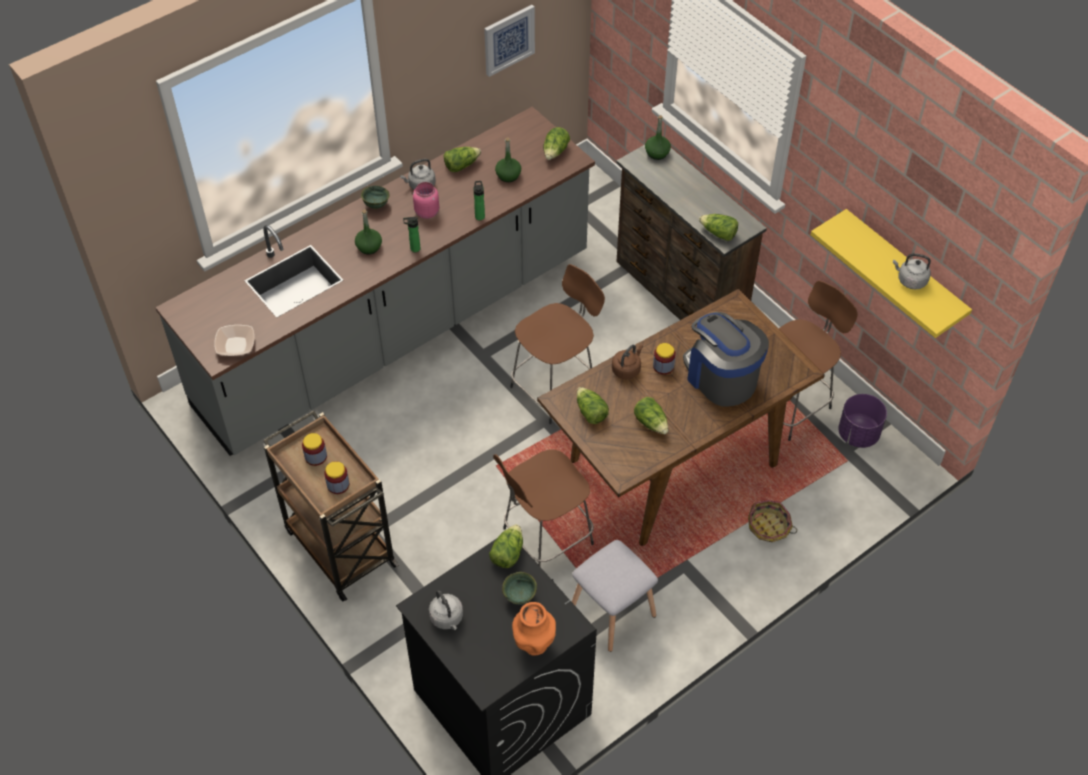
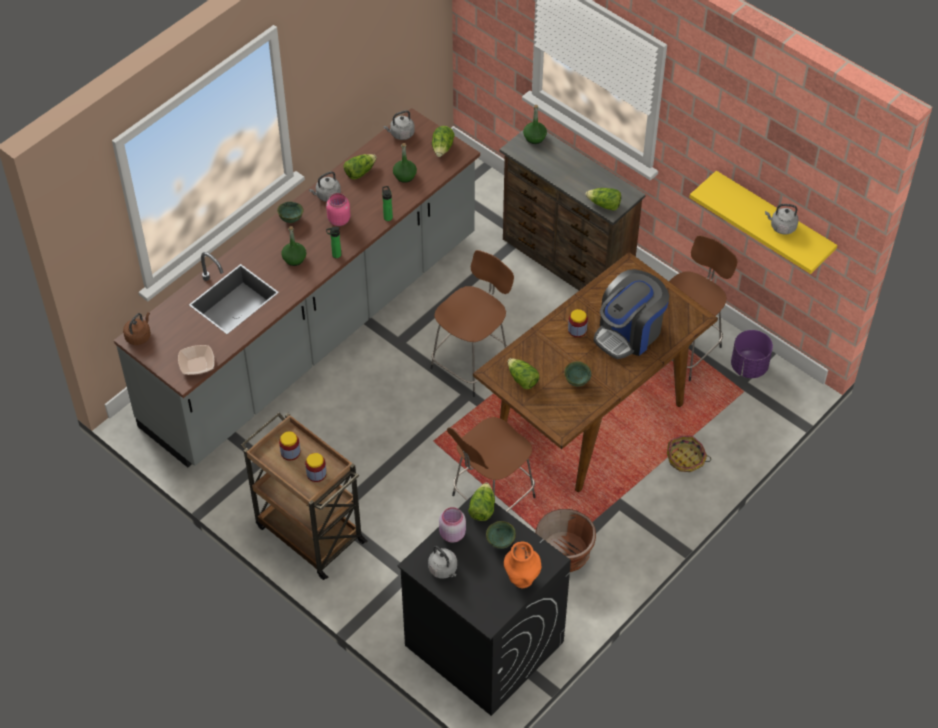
camera: 10 degrees left, 0 degrees up
(466, 578) = (451, 534): none -> pink jar
(508, 39) = (386, 51): picture -> none
(514, 132) = (401, 134): none -> grey kettle
(612, 613) = (564, 554): grey stool -> brown planter
(627, 369) = (546, 337): brown kettle -> brown kettle (139, 336)
(651, 423) = (577, 381): lettuce -> green bowl
(721, 377) = (629, 332): coffee machine -> coffee machine turned 90 degrees counterclockwise

